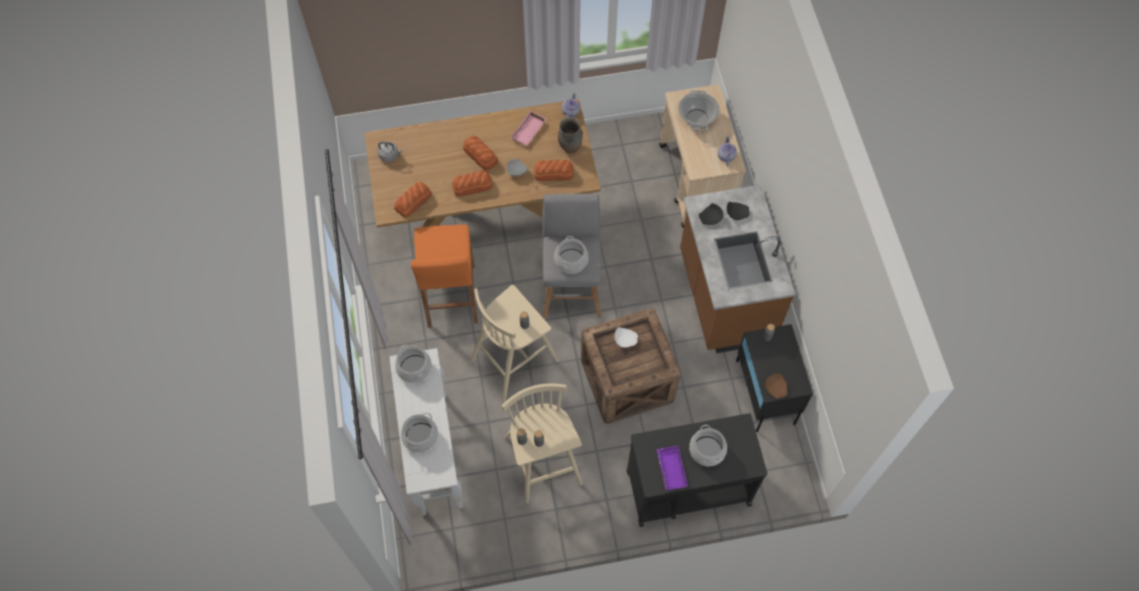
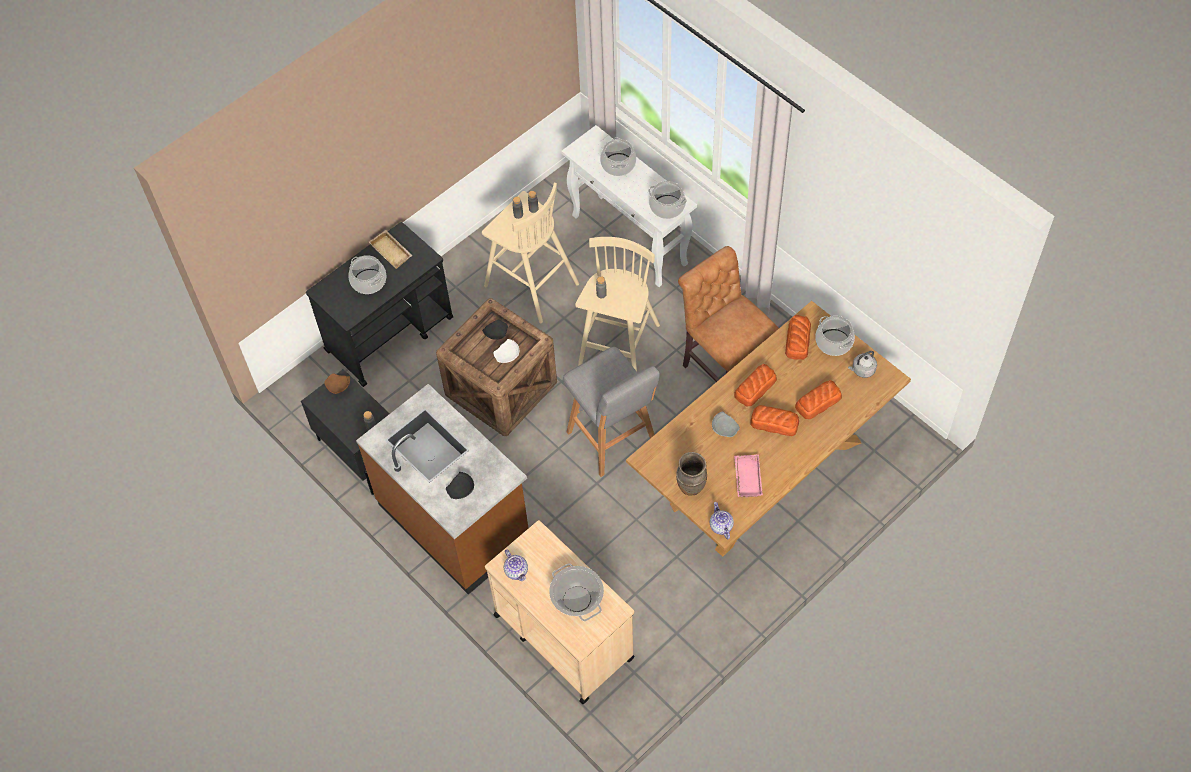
camera: 150 degrees right, 5 degrees down
(451, 296) = (724, 368): orange stool -> brown chair
(554, 173) = (685, 448): bread -> bread (817, 402)
(571, 261) = (601, 373): cooking pot -> cooking pot (833, 342)
(670, 469) = (392, 251): purple tray -> beige tray
(710, 218) = (485, 469): black plate -> black plate (495, 333)

